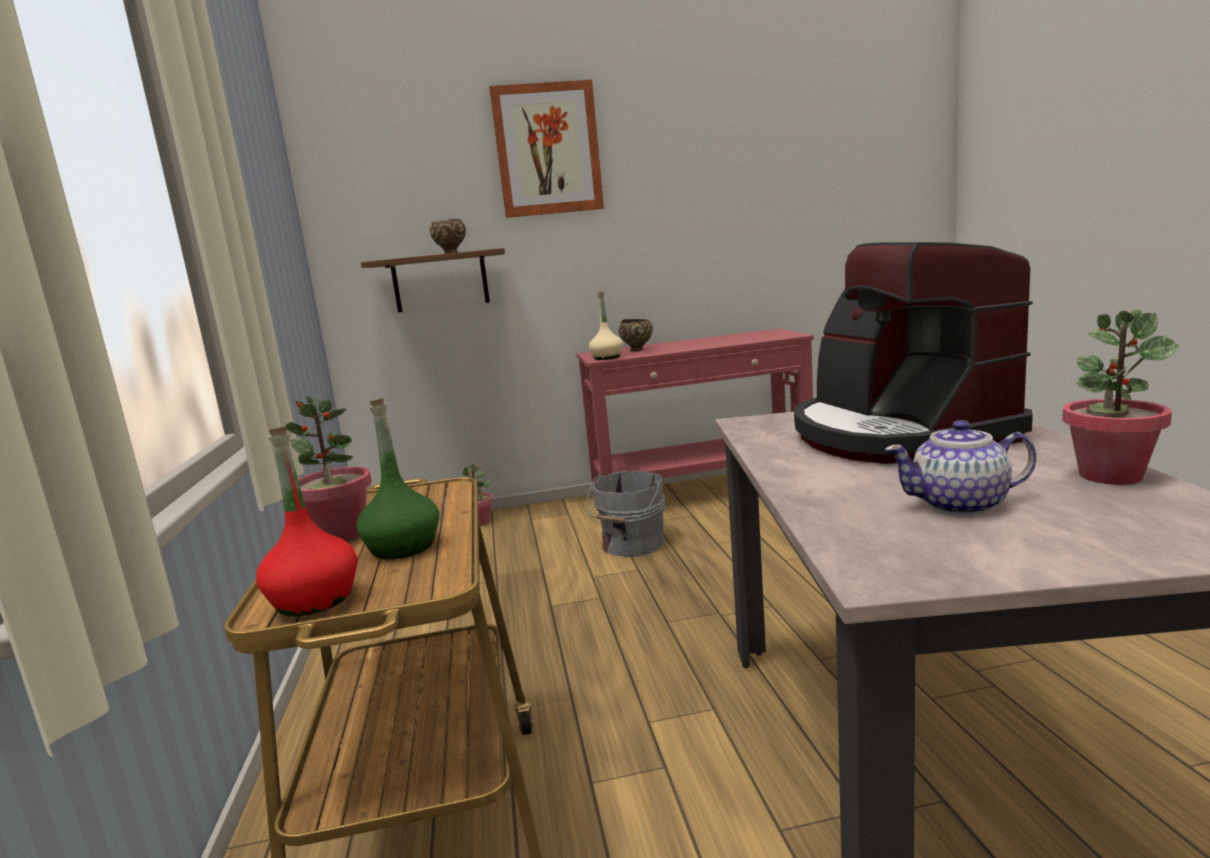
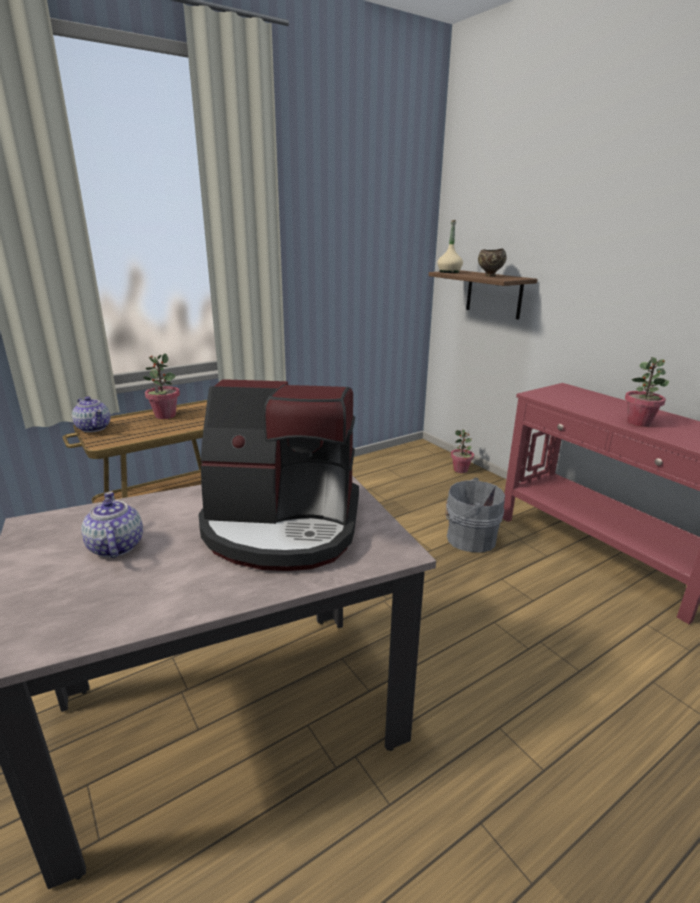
camera: 65 degrees right, 10 degrees up
(314, 599) = (94, 428): red bottle -> teapot
(403, 547) = (145, 429): green bottle -> none
(547, 150) = (596, 194): picture -> none
(607, 358) = (542, 395): beige bottle -> beige bottle (449, 272)
(638, 350) = (586, 400): brown bowl -> none
(896, 434) = (282, 526): coffee machine -> coffee machine turned 135 degrees counterclockwise
(1110, 476) = (151, 608): potted plant -> potted plant (639, 423)

